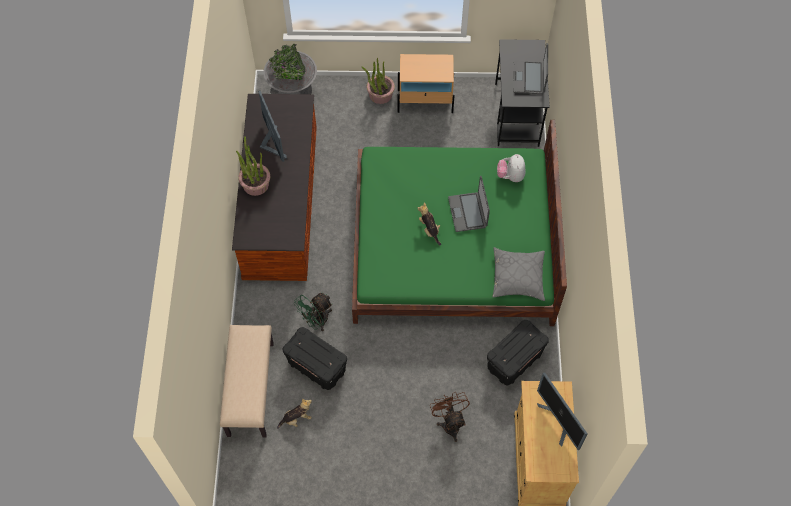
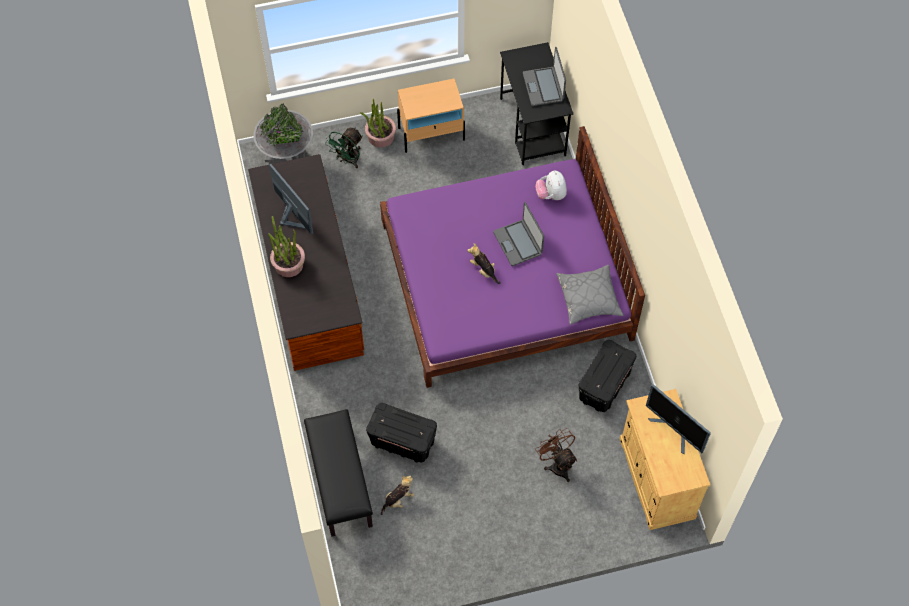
camera: 15 degrees left, 0 degrees up
(250, 388) = (339, 481): beige bench -> black bench
(316, 321) = (387, 394): green fan -> green fan (348, 160)
(453, 242) = (505, 278): green bed -> purple bed

